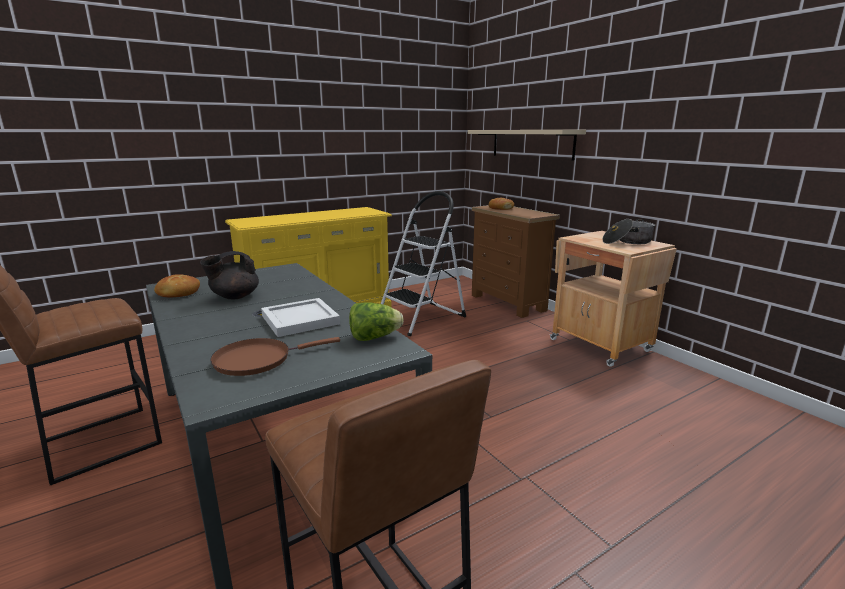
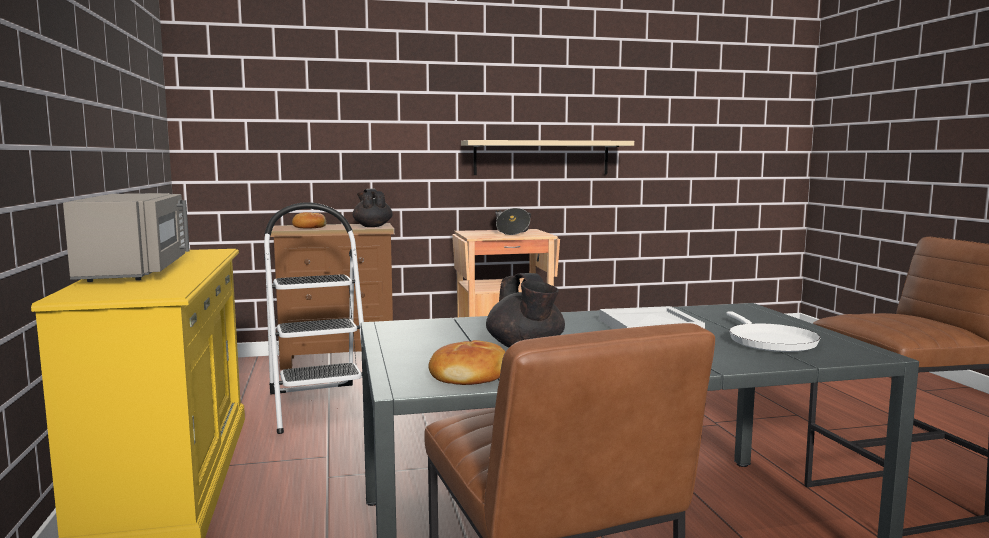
camera: 70 degrees left, 10 degrees down
(258, 360) = (769, 341): brown frying pan -> white frying pan
(302, 215) = (135, 271): none -> grey microwave
(374, 337) = (711, 311): lettuce -> none
(529, 214) = (372, 226): none -> black teapot
(531, 144) = (325, 138): beige shelf -> beige shelf (541, 158)

